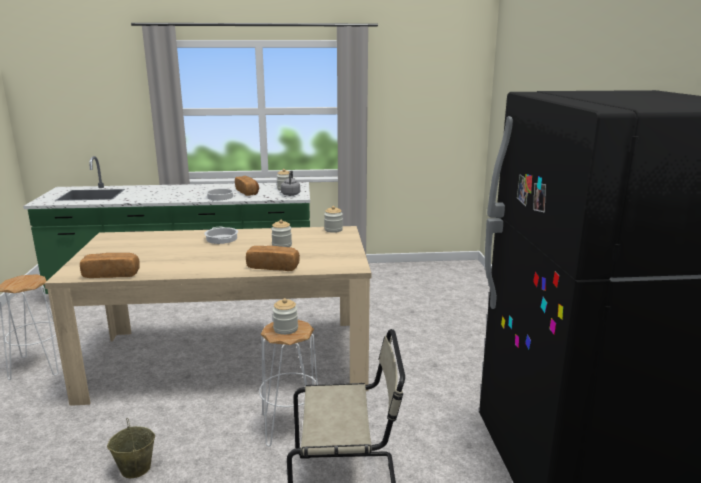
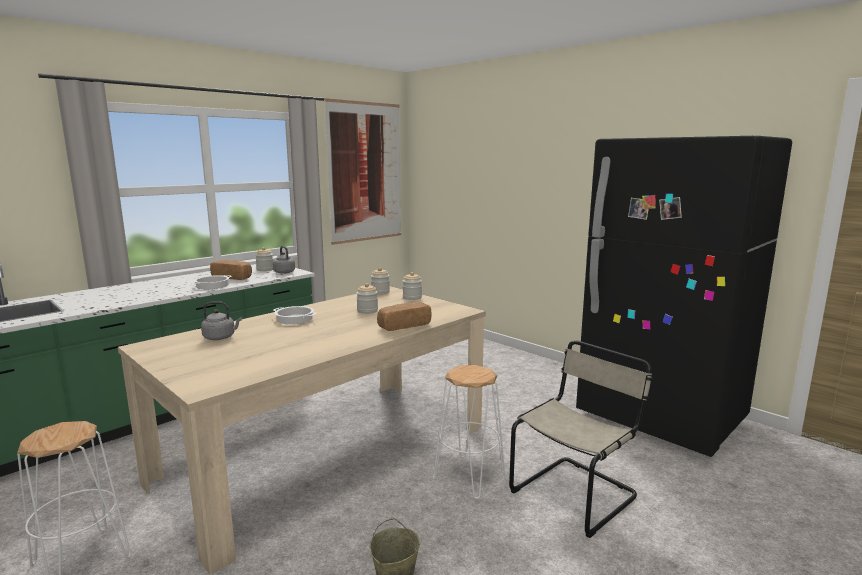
camera: 40 degrees left, 5 degrees down
(111, 274) = (256, 373): bread -> none
(153, 241) = (221, 337): none -> grey kettle
(285, 329) = (471, 374): jar -> jar (412, 297)
(432, 100) = (365, 172): none -> picture

